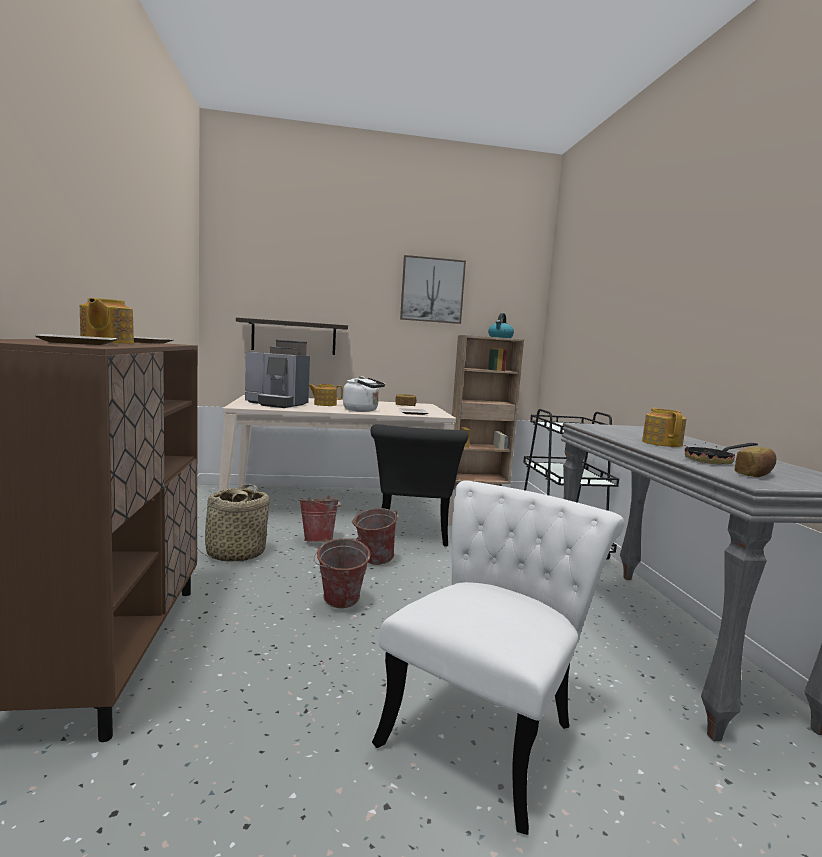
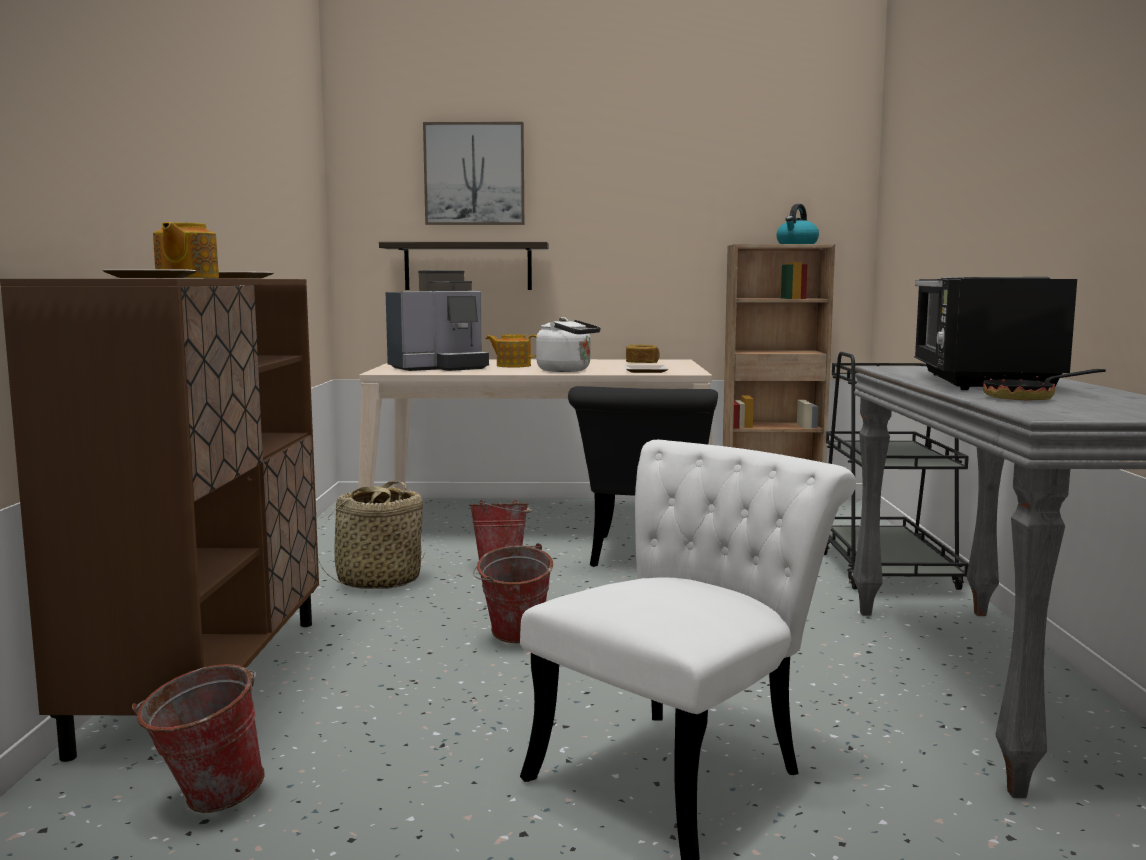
camera: 10 degrees right, 0 degrees up
(277, 404) = (440, 368): coffee machine -> coffee machine turned 60 degrees counterclockwise
(372, 561) = (575, 590): bucket -> bucket (204, 800)
(432, 290) = (681, 176): picture -> picture (474, 174)
(662, 443) = (982, 382): teapot -> black microwave
(755, 474) = (1067, 408): bread -> none

